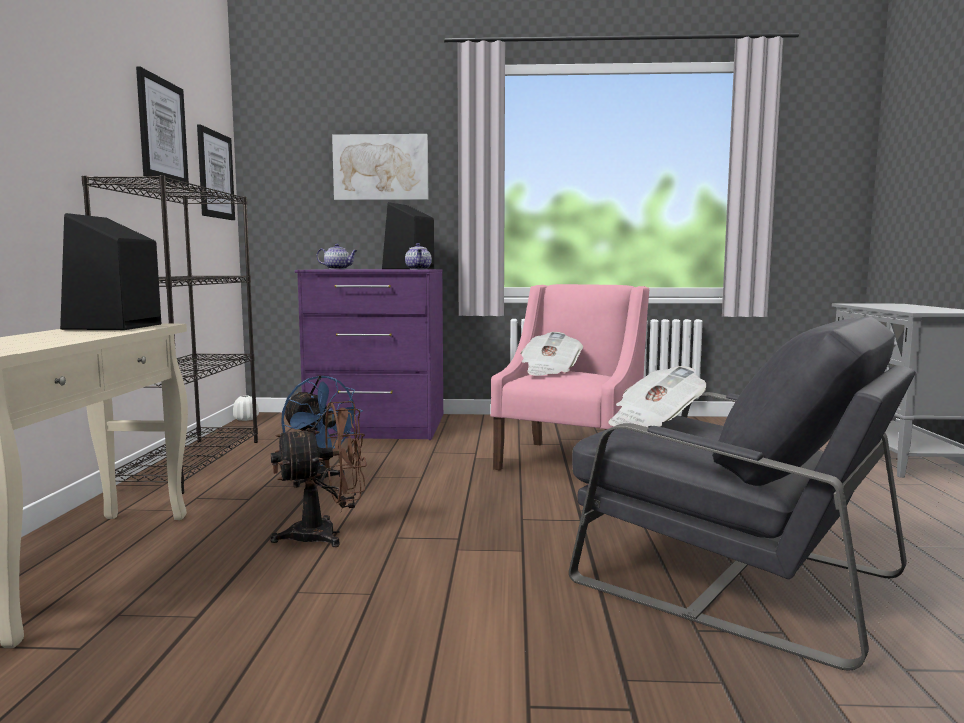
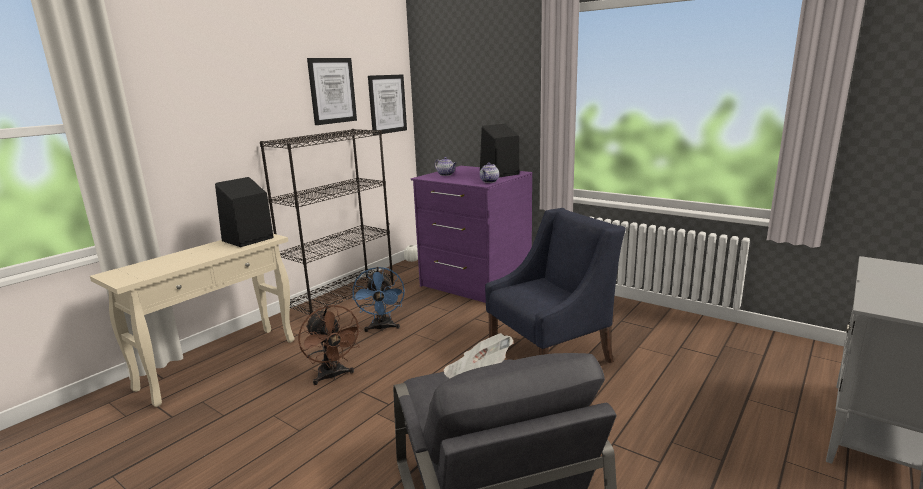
camera: 35 degrees right, 10 degrees up
(325, 534) = (333, 376): brown fan -> brown fan turned 45 degrees clockwise
(381, 167) = (494, 92): picture -> none
(549, 371) = (531, 285): newspaper -> none
(571, 462) = (550, 353): pink armchair -> blue armchair

